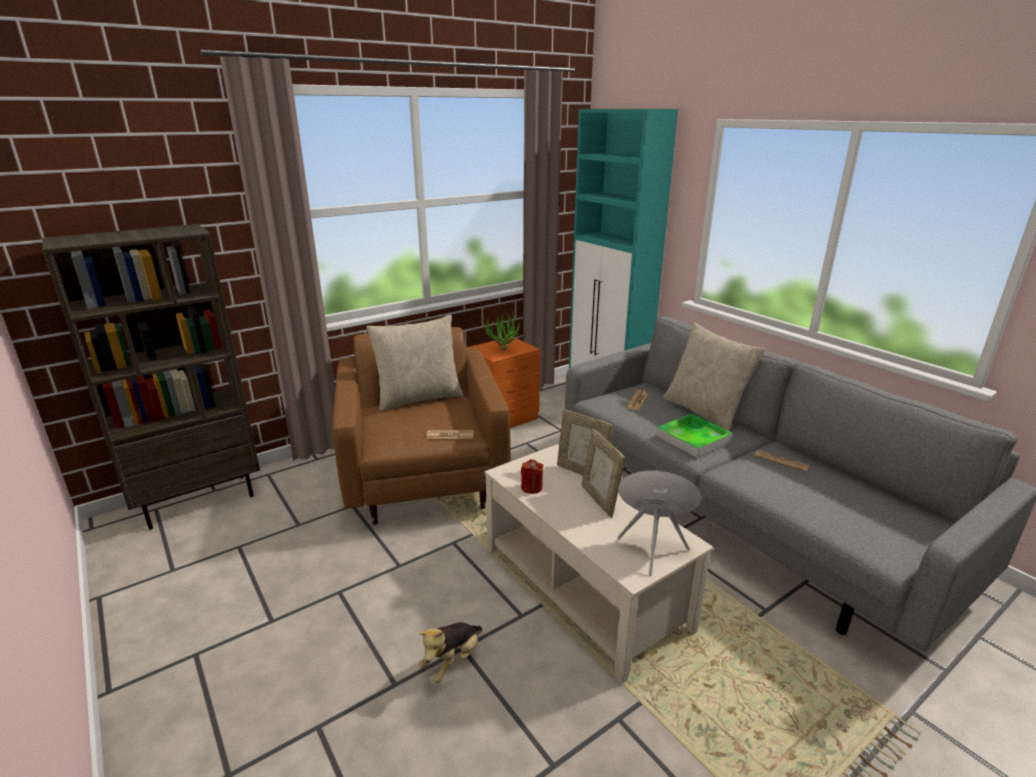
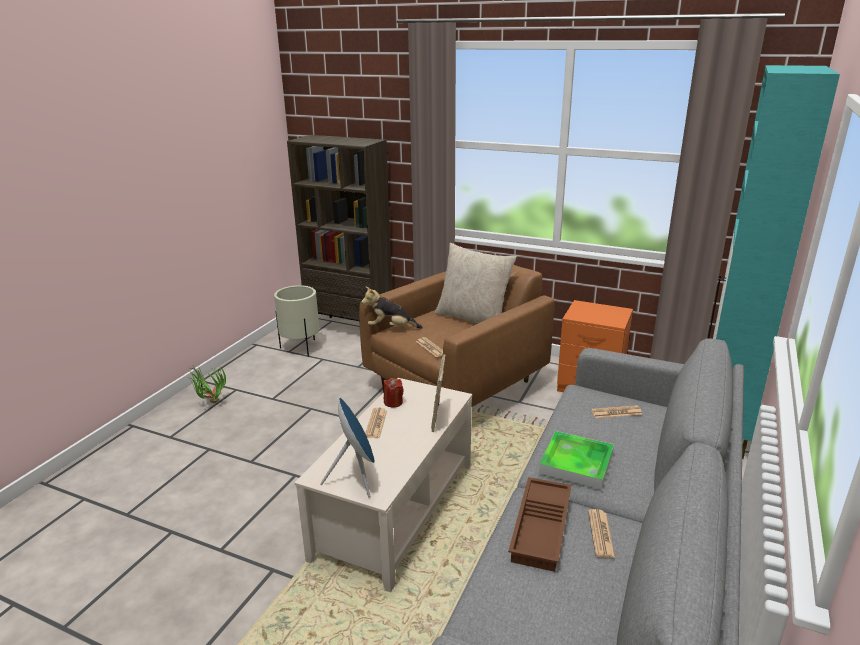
camera: 60 degrees right, 0 degrees up
(181, 556) = (301, 348): none -> beige planter
(452, 661) = (281, 475): plush toy -> plush toy (391, 328)
(504, 352) = (589, 316): potted plant -> potted plant (210, 404)
(562, 509) = (376, 423): none -> newspaper
(599, 500) = (404, 436): picture frame -> none
(704, 412) = (654, 460): beige pillow -> none
(767, 480) = (542, 529): none -> brown tray

